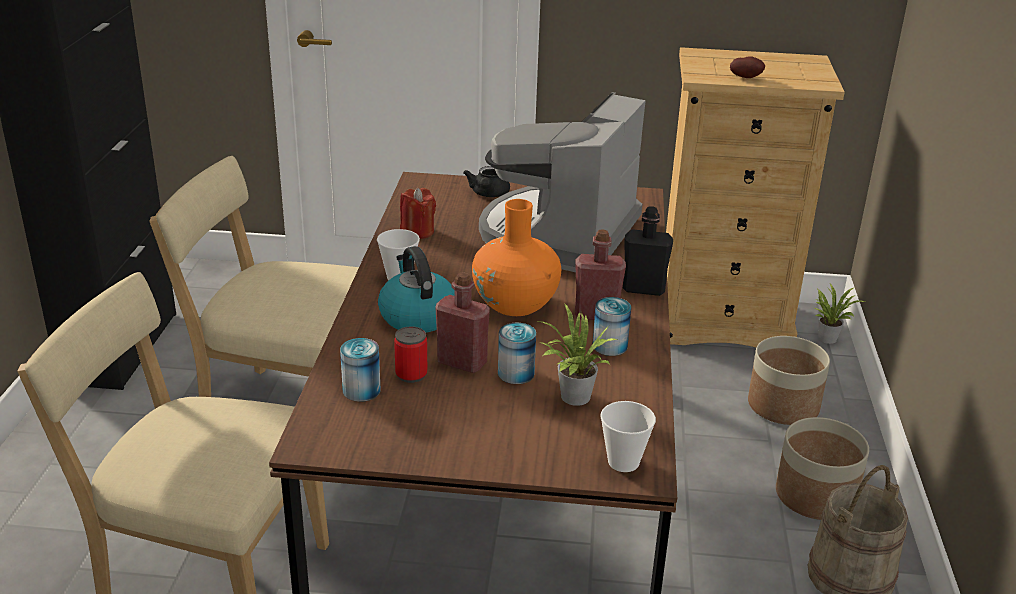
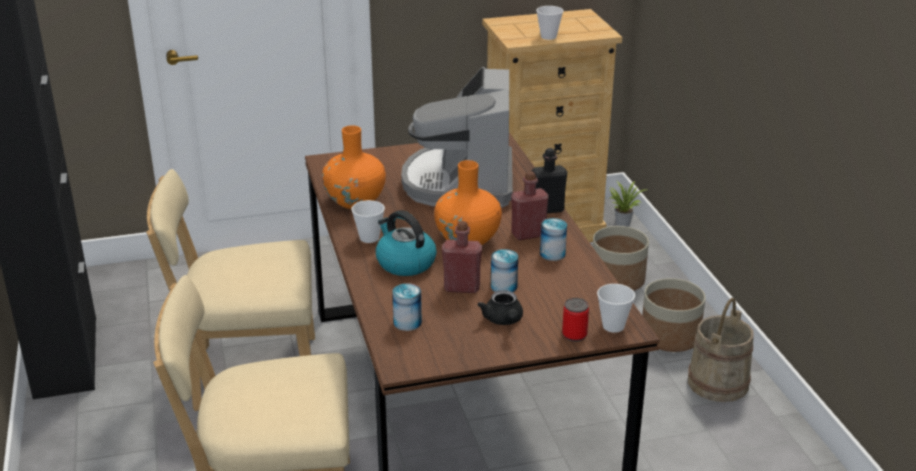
camera: 20 degrees left, 0 degrees up
(411, 374) = (433, 304): can -> can (574, 335)
(417, 231) = (355, 201): red candle -> orange vase
(488, 194) = (385, 161): black teapot -> black teapot (503, 320)
(571, 398) = (552, 294): potted plant -> none
(746, 78) = (548, 37): potato -> cup

